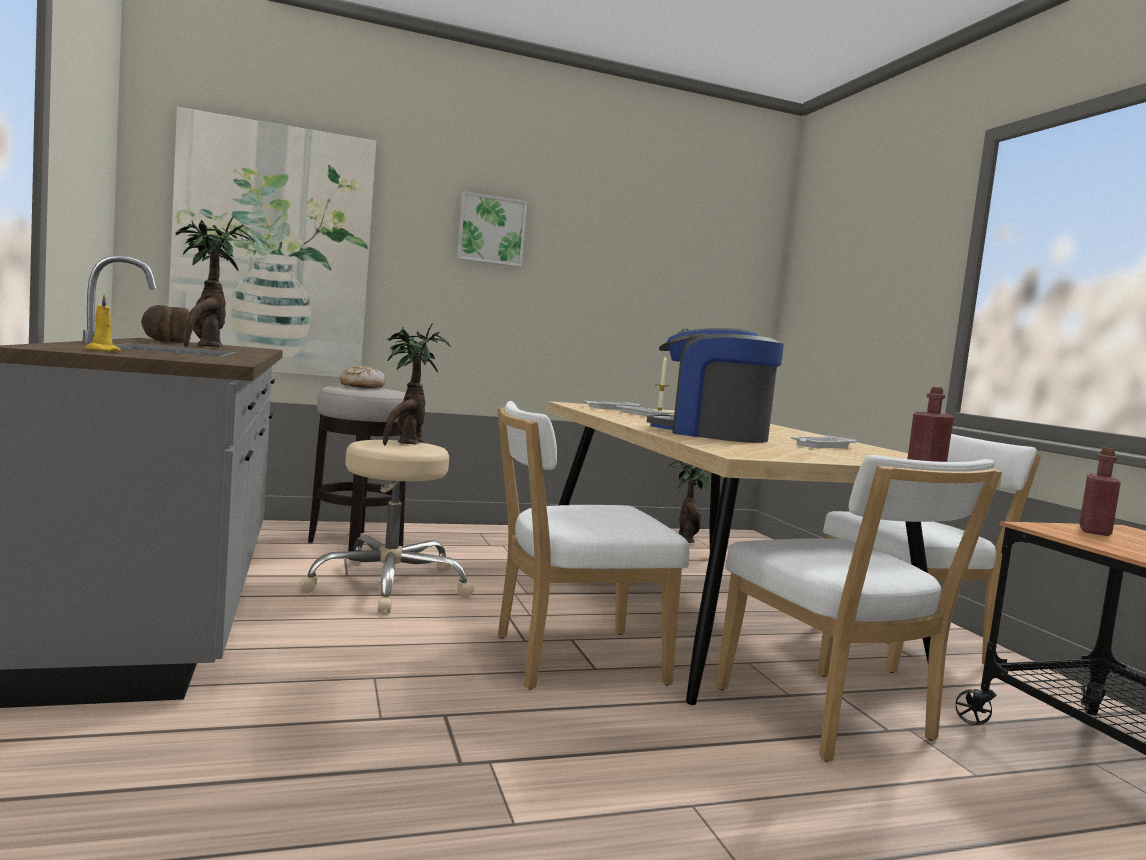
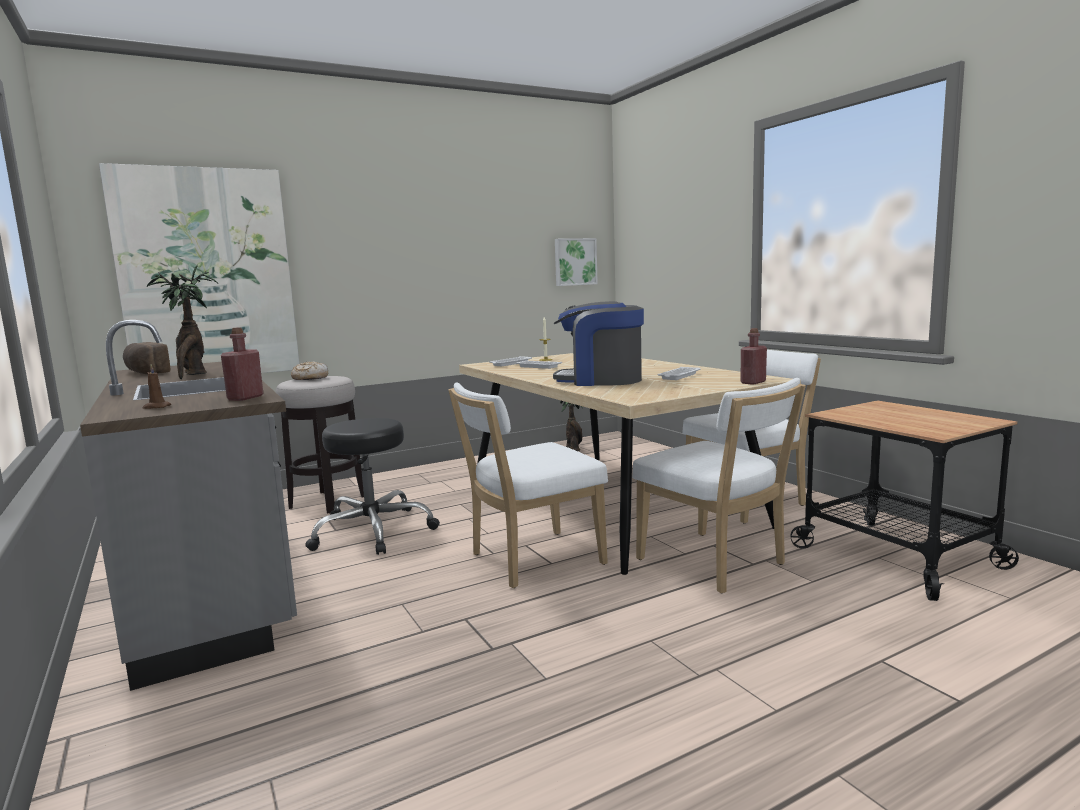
camera: 10 degrees left, 5 degrees up
(100, 351) = (156, 407): yellow candle -> brown candle
(390, 585) = (373, 531): beige stool -> black stool
(406, 443) = (366, 421): potted plant -> none
(491, 230) = (384, 231): picture -> picture (575, 262)
(1094, 531) = (862, 410): red bottle -> red bottle (245, 398)

